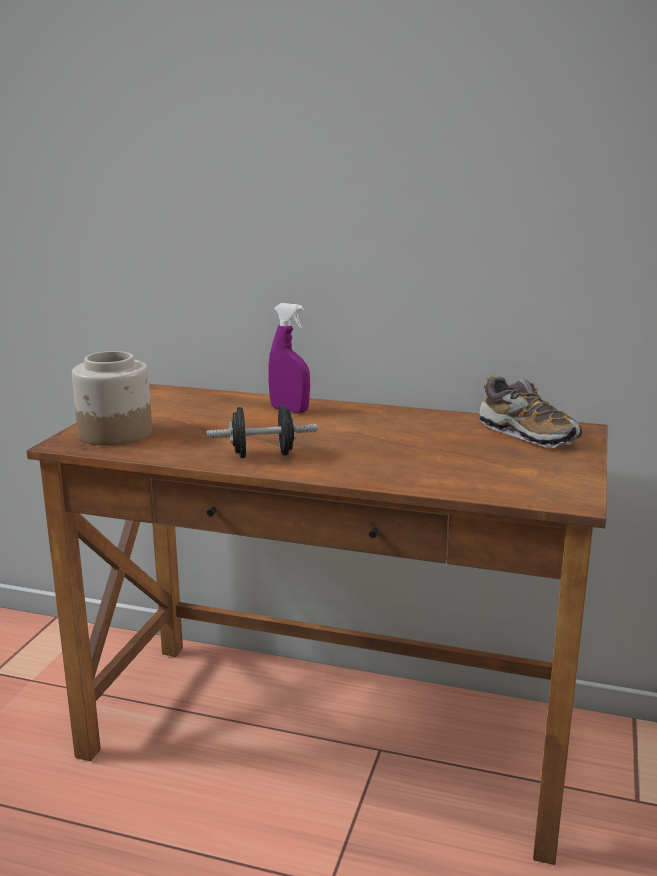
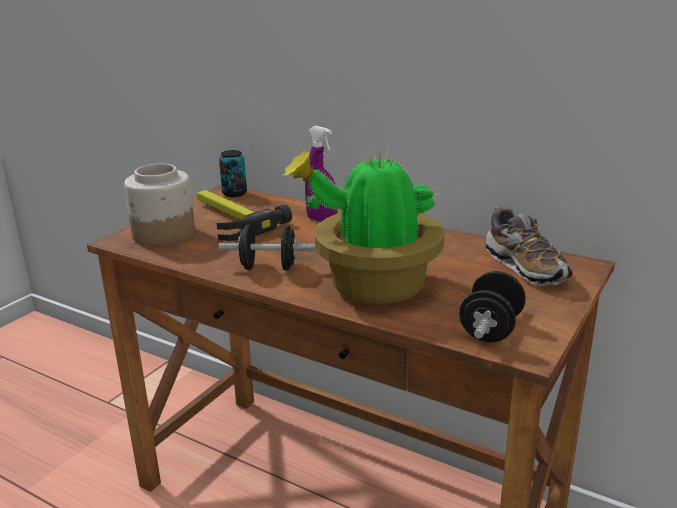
camera: 15 degrees right, 5 degrees up
(169, 391) = (234, 193): none -> can
(180, 414) = (228, 218): none -> hammer
(388, 463) = (373, 287): none -> potted plant
(528, 487) = (490, 329): none -> black dumbbell

